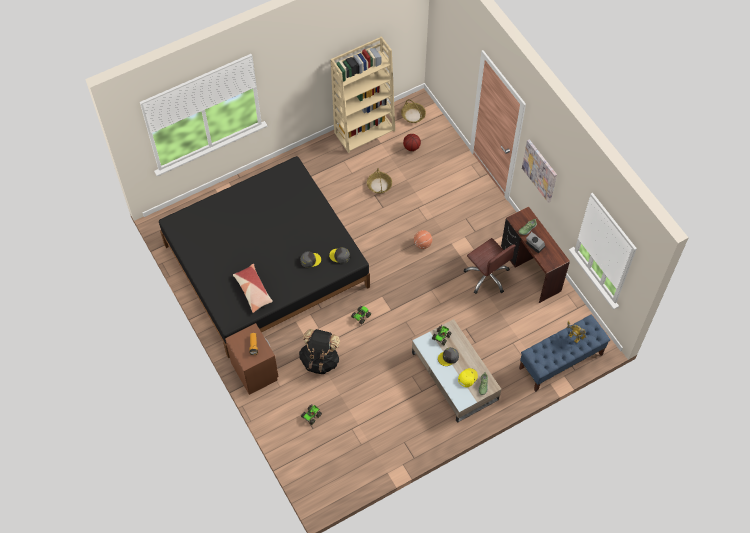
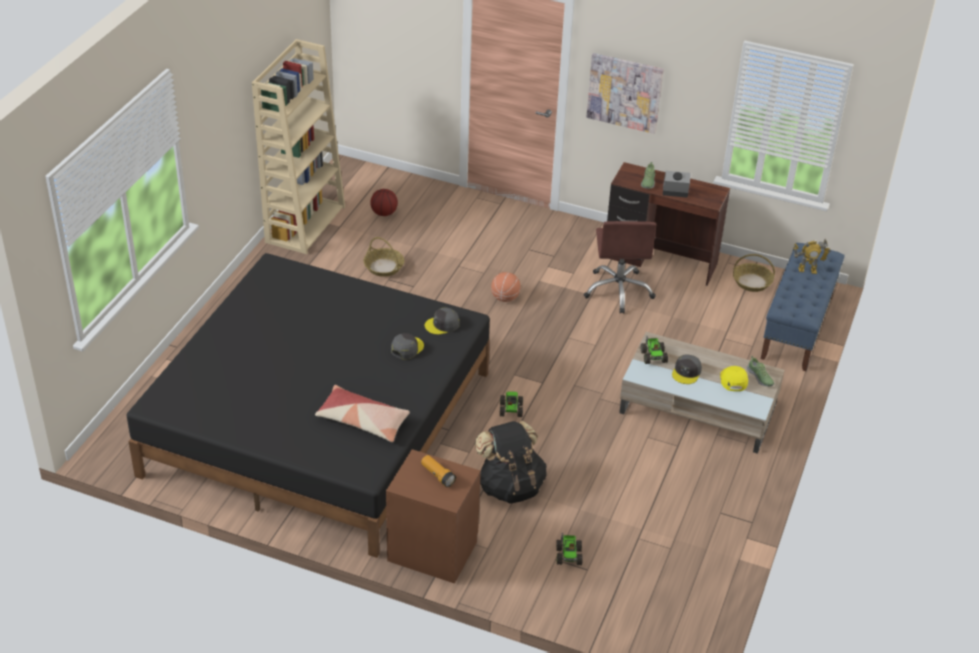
camera: 40 degrees left, 20 degrees down
(413, 115) = (352, 183): basket -> basket (752, 282)
(487, 276) = (618, 290): brown office chair -> brown office chair turned 75 degrees clockwise

